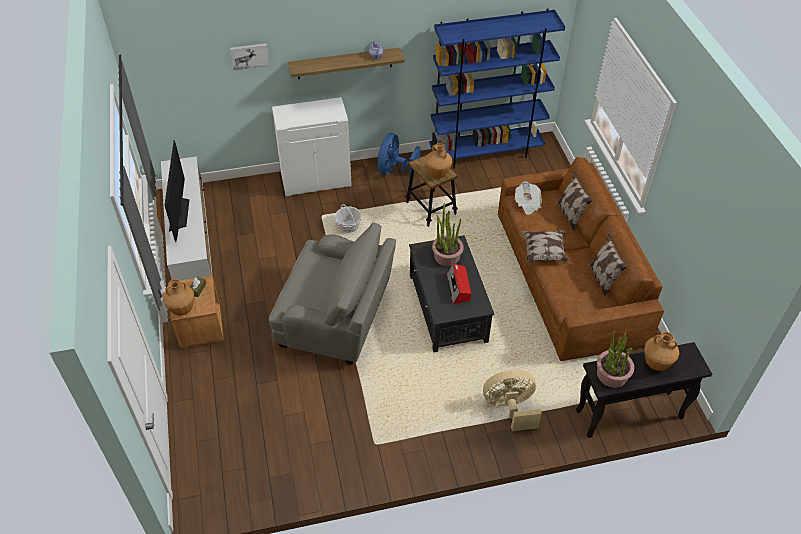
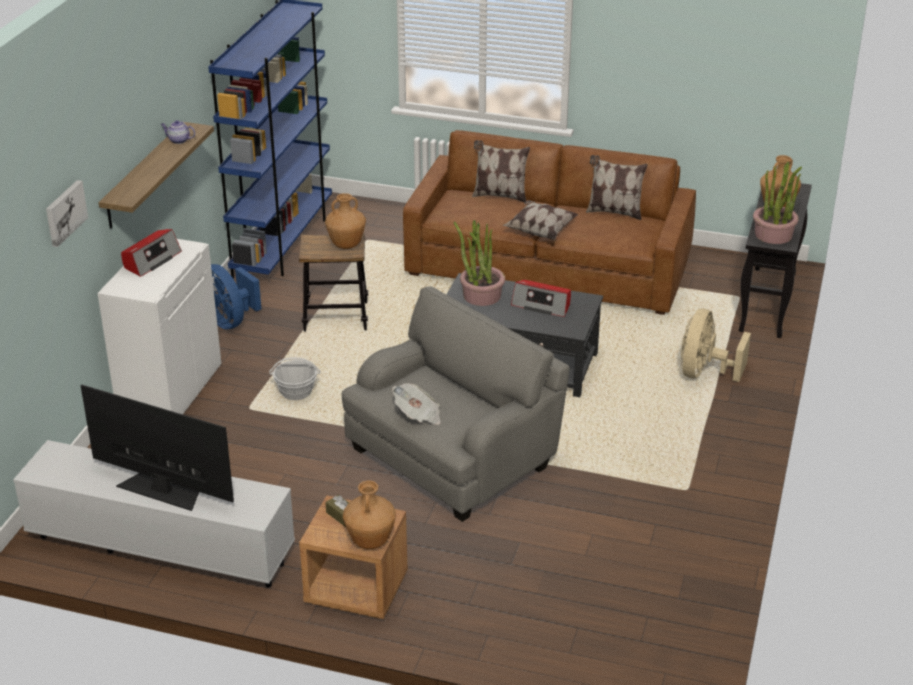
camera: 60 degrees left, 15 degrees down
(315, 109) = (151, 260): none -> radio
(527, 204) = (455, 212): newspaper -> newspaper (418, 415)

